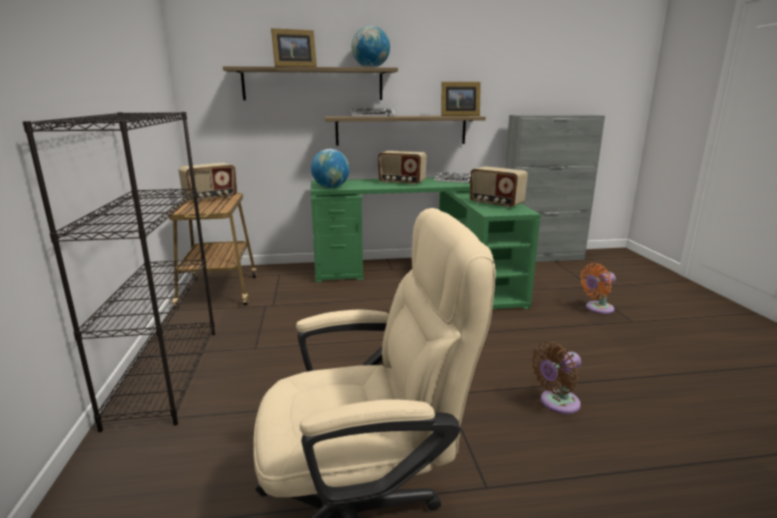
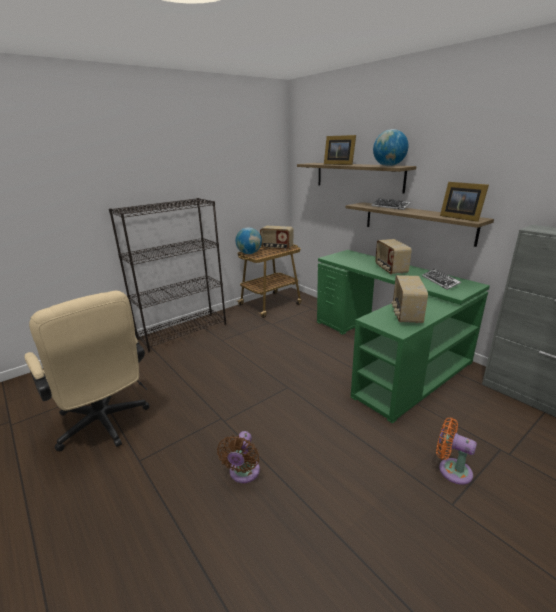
camera: 60 degrees right, 5 degrees up
(331, 187) = (335, 259): globe -> globe (249, 253)
(556, 403) = (243, 473): brown fan -> brown fan turned 105 degrees counterclockwise

